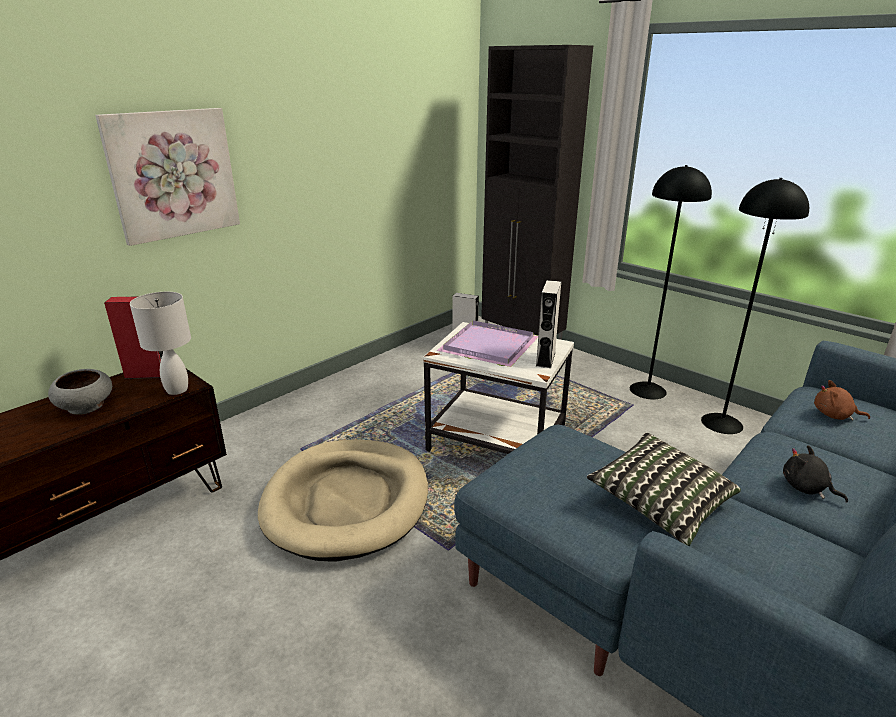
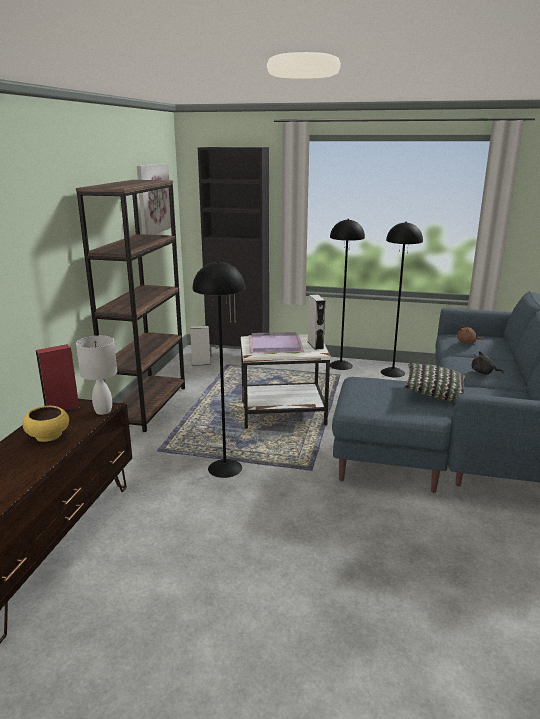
camera: 30 degrees left, 5 degrees down
(87, 406) = (48, 435): grey bowl -> yellow bowl
(173, 174) = (42, 252): picture -> picture (153, 199)
(347, 501) = (225, 468): beige dog bed -> black floor lamp
(352, 385) = (148, 406): none -> brown bookcase

